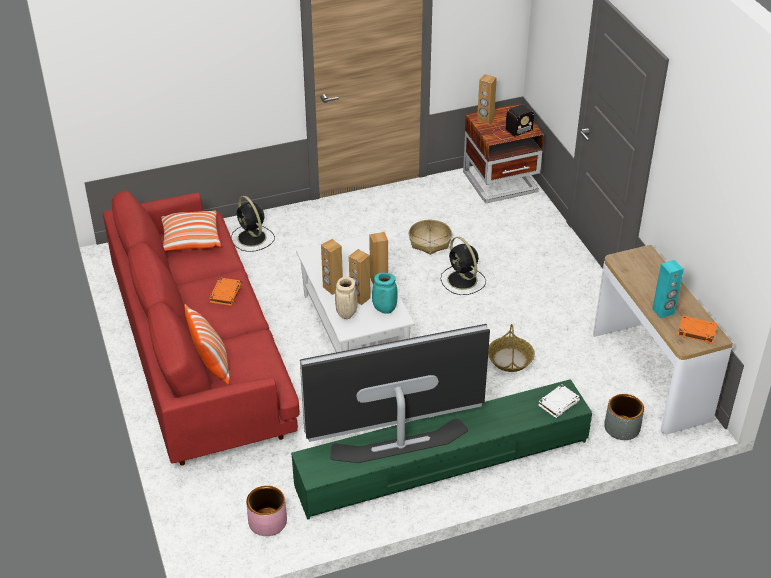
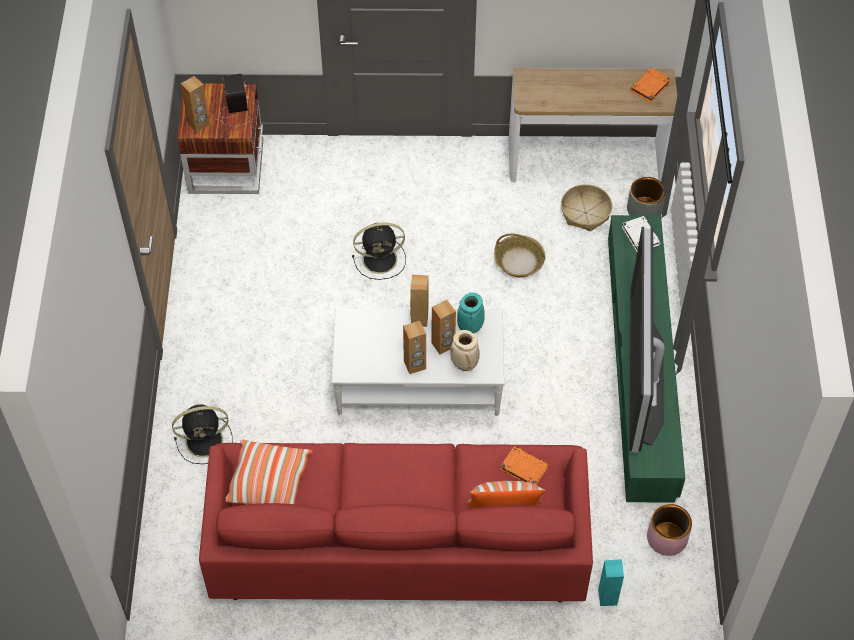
camera: 70 degrees left, 15 degrees up
(225, 293) = (388, 469): orange book -> orange book (523, 468)
(429, 242) = (301, 267): basket -> basket (585, 213)
(663, 311) = (614, 99): turquoise speaker -> turquoise speaker (608, 597)

